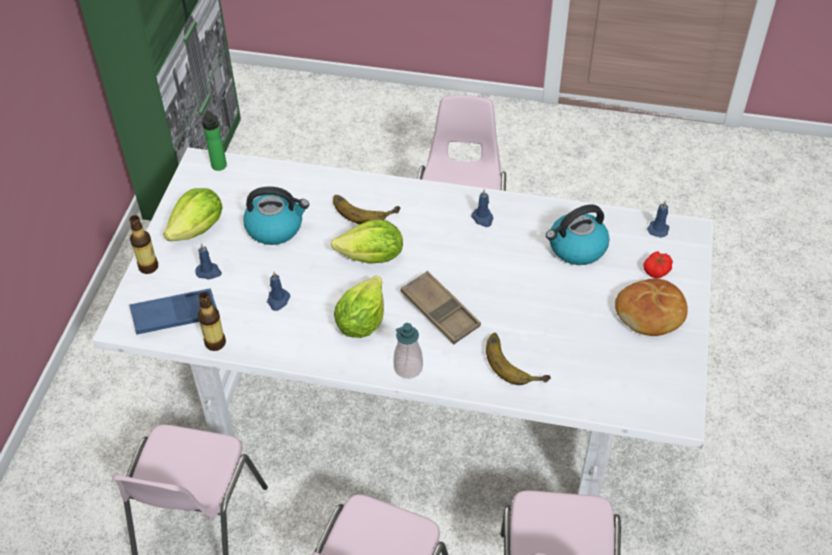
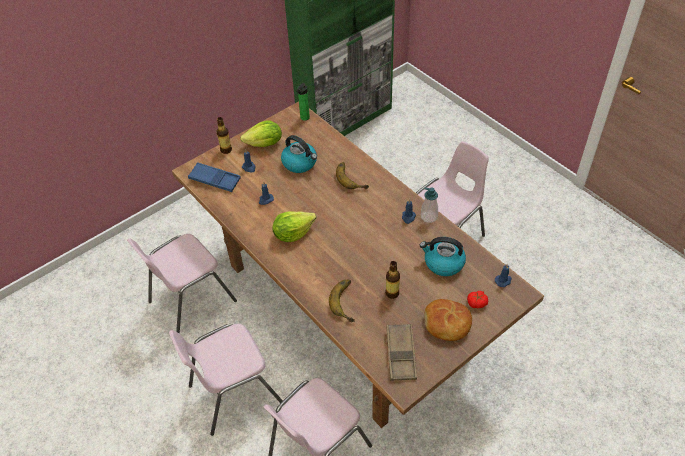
camera: 40 degrees right, 0 degrees up
(215, 343) = (219, 203): bottle -> bottle (392, 293)
(372, 257) = (331, 205): lettuce -> none
(408, 368) = (291, 270): soap dispenser -> soap dispenser (429, 217)
(415, 400) = (344, 305): white dining table -> brown dining table
(440, 311) = (336, 252): brown tray -> brown tray (401, 354)

